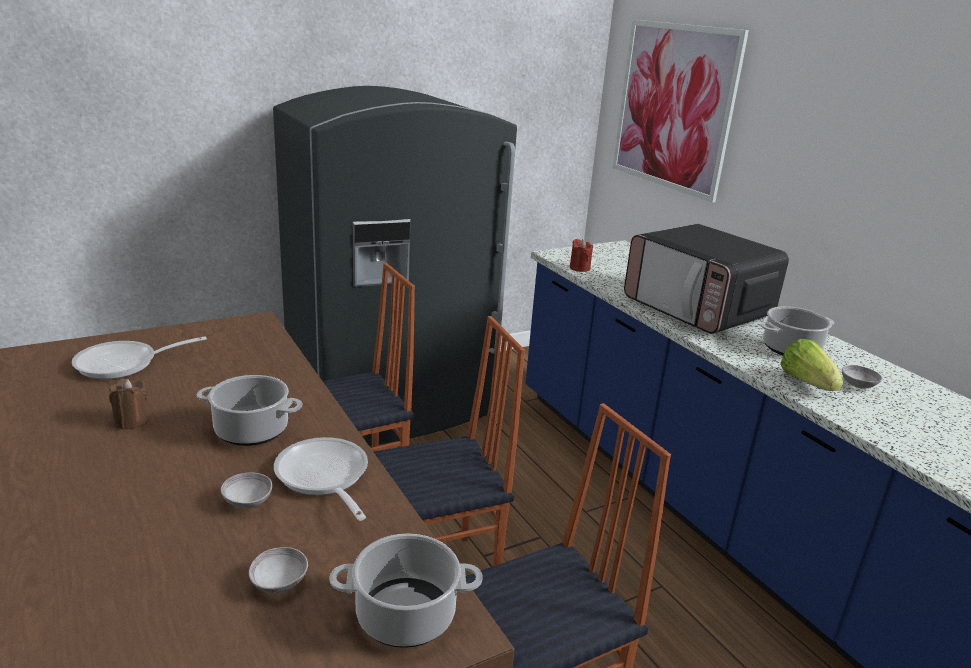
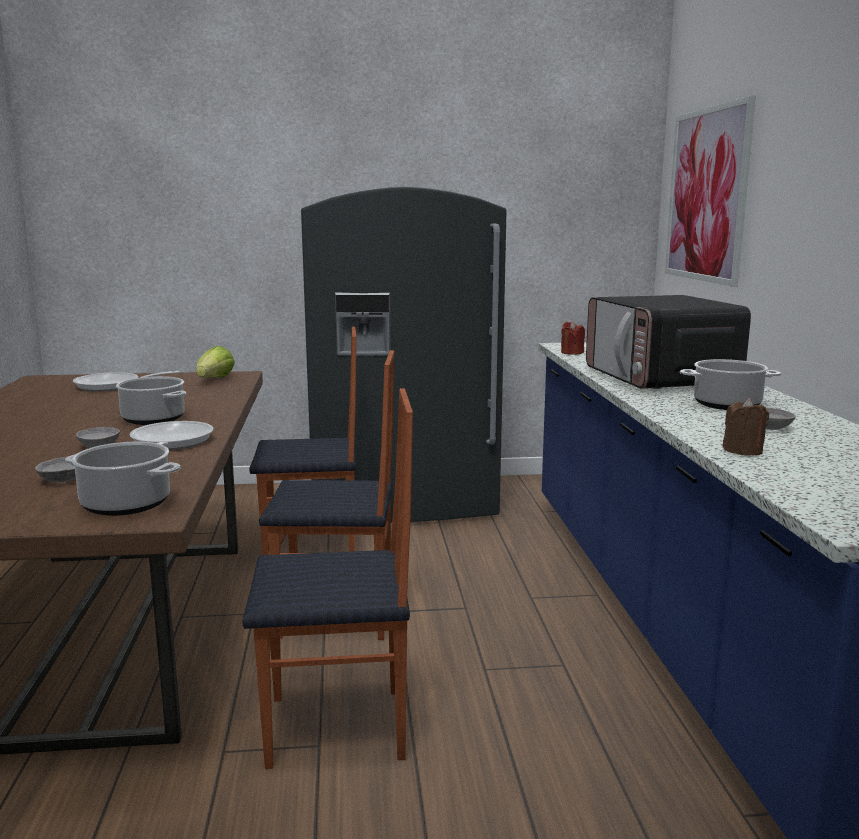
camera: 25 degrees right, 10 degrees down
(131, 421) = (79, 408): brown candle -> brown candle (743, 451)
(807, 383) = (704, 422): lettuce -> lettuce (215, 379)

